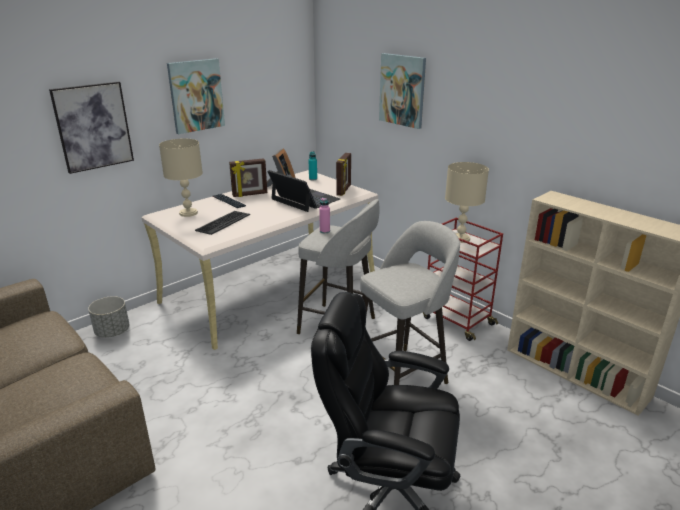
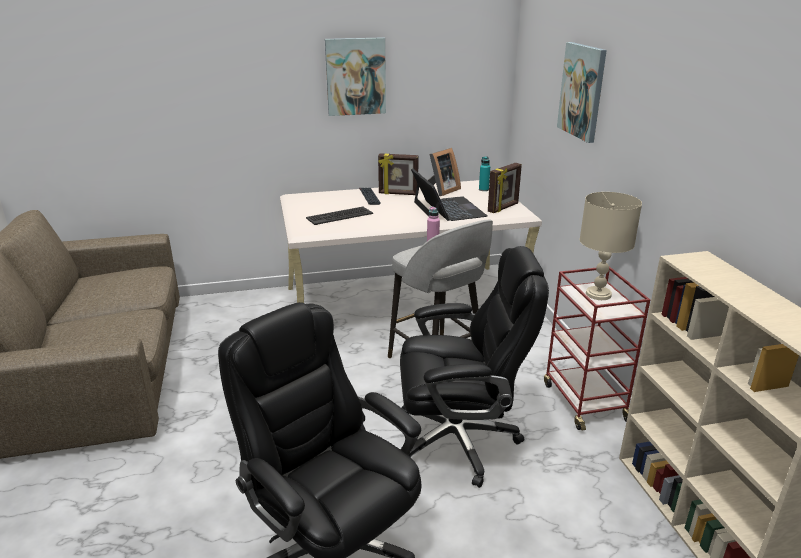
camera: 30 degrees right, 0 degrees up
(93, 127) = (240, 97): picture -> none
(113, 332) = (231, 304): grey planter -> none
(188, 213) = (319, 200): beige table lamp -> none
(402, 376) = (459, 440): grey stool -> black office chair

